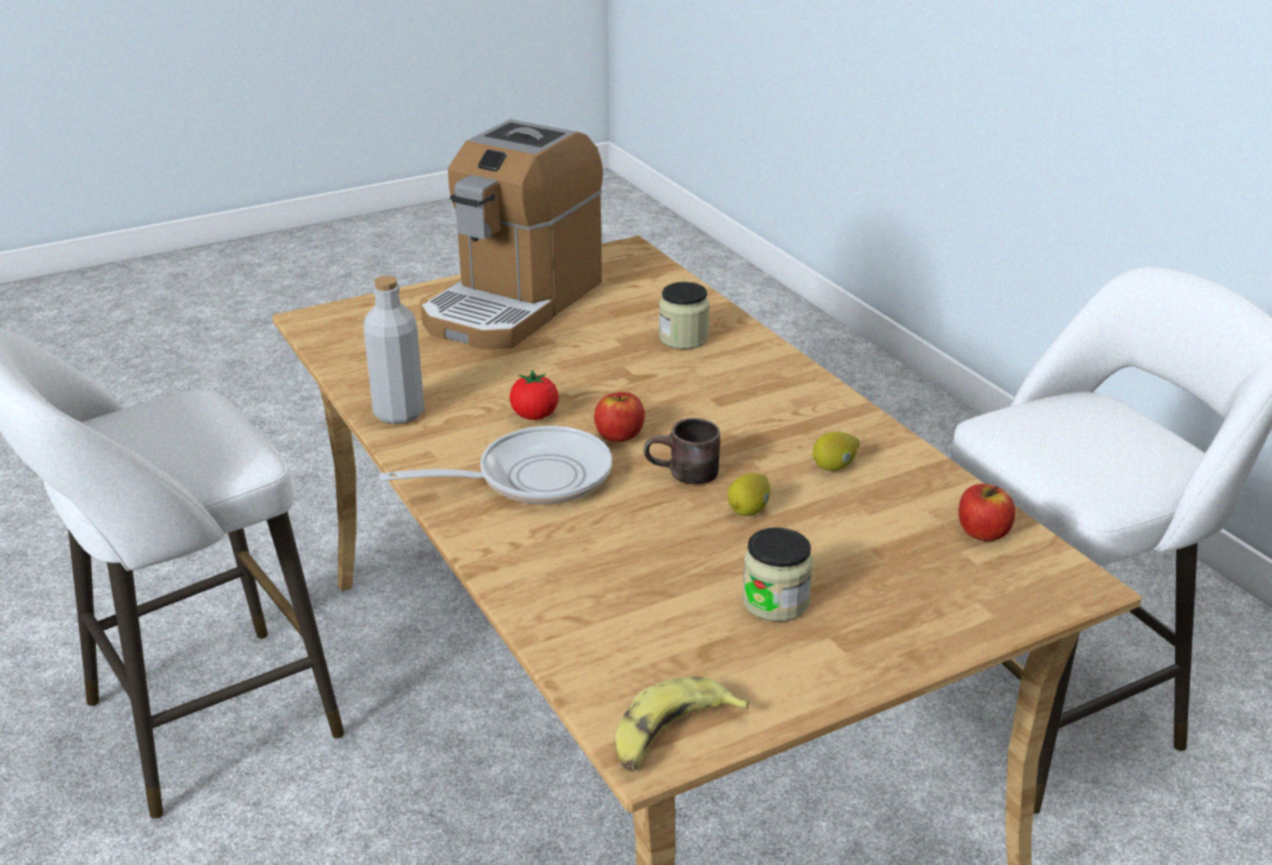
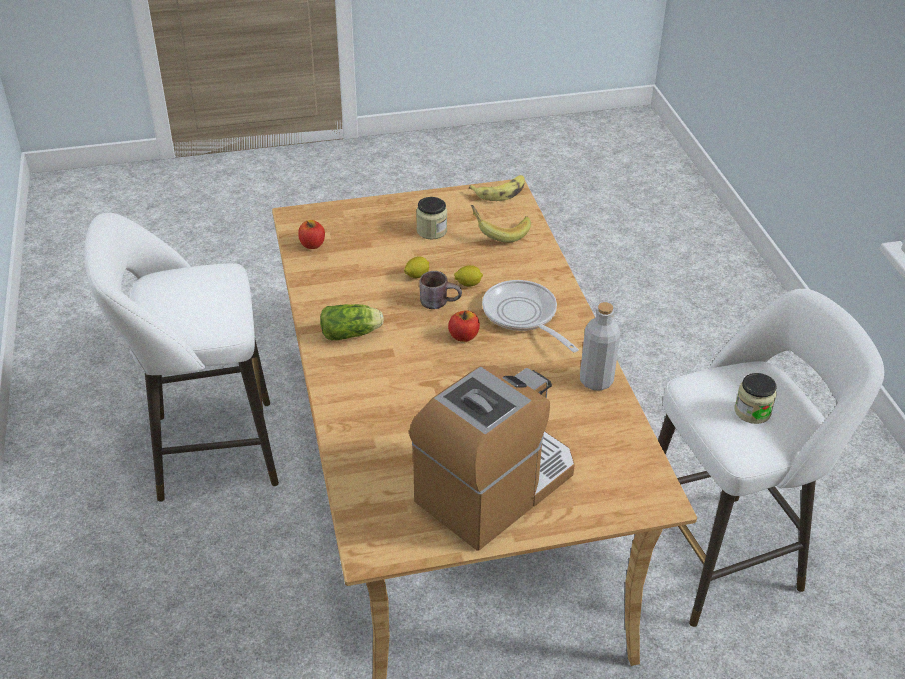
camera: 165 degrees left, 10 degrees up
(532, 478) = (523, 316): frying pan -> frying pan turned 60 degrees clockwise
(535, 416) = (510, 361): tomato -> none
(632, 625) = (499, 232): none -> banana
(683, 338) = (382, 416): jar -> jar (752, 411)
(791, 413) = (352, 333): none -> lettuce
(834, 467) = (355, 292): lemon -> lemon (468, 284)

